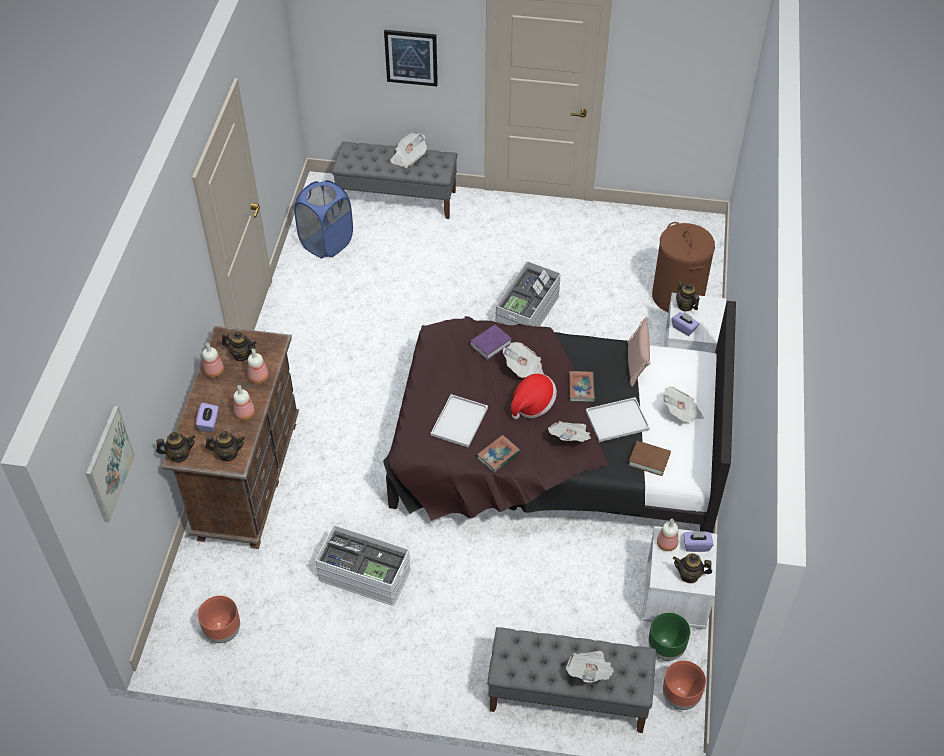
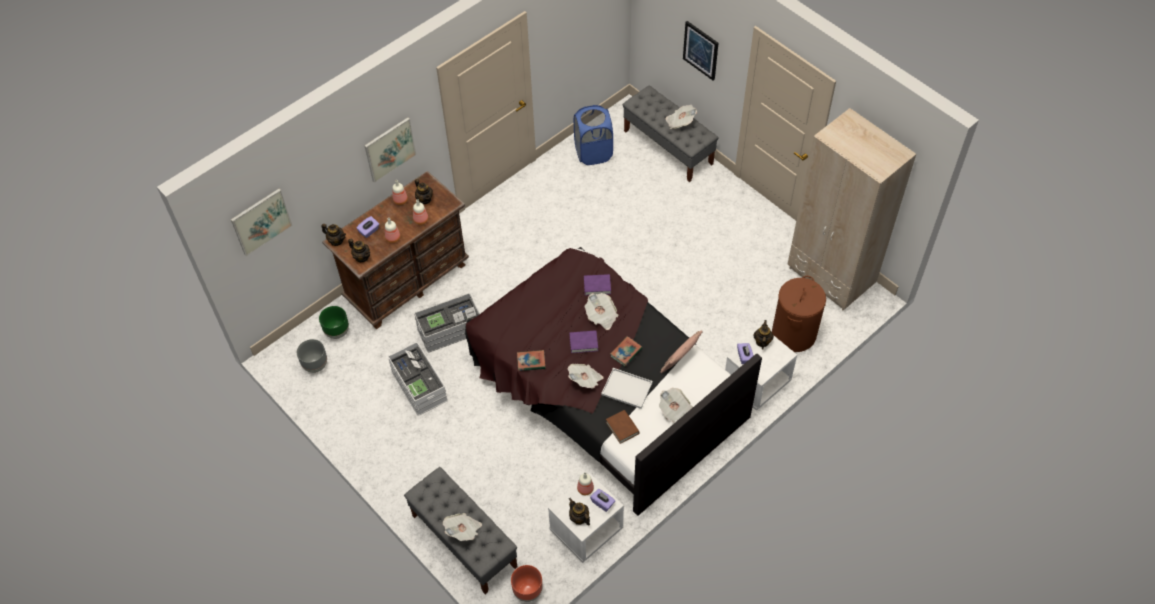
camera: 40 degrees right, 5 degrees up
(181, 308) = (390, 149): none -> picture
(223, 631) = (315, 365): brown planter -> grey planter
(459, 420) = (529, 324): white tray -> none
(526, 311) = (678, 279): grey storage box -> grey storage box (450, 329)
(532, 404) = (583, 343): hat -> purple book
(660, 230) = (831, 277): none -> beige wardrobe
(665, 649) = (548, 557): green planter -> green planter (337, 332)

